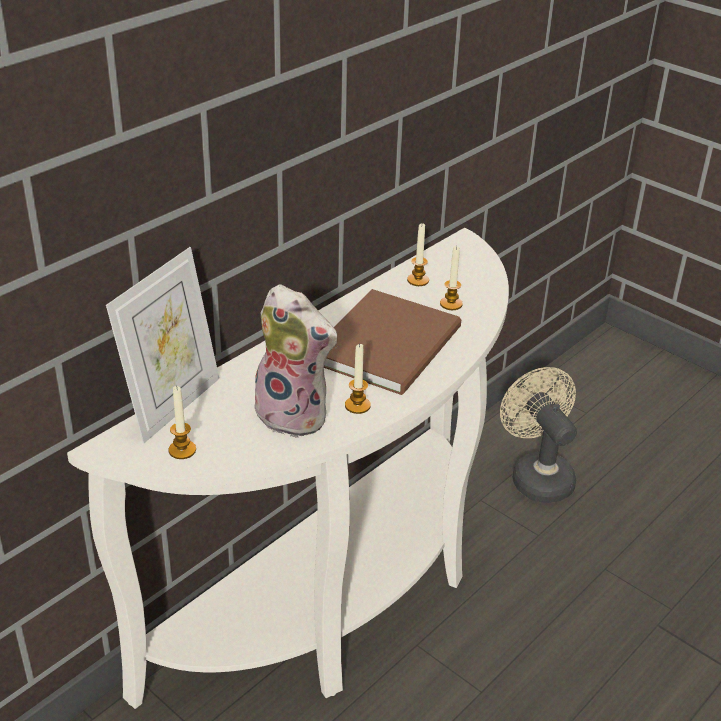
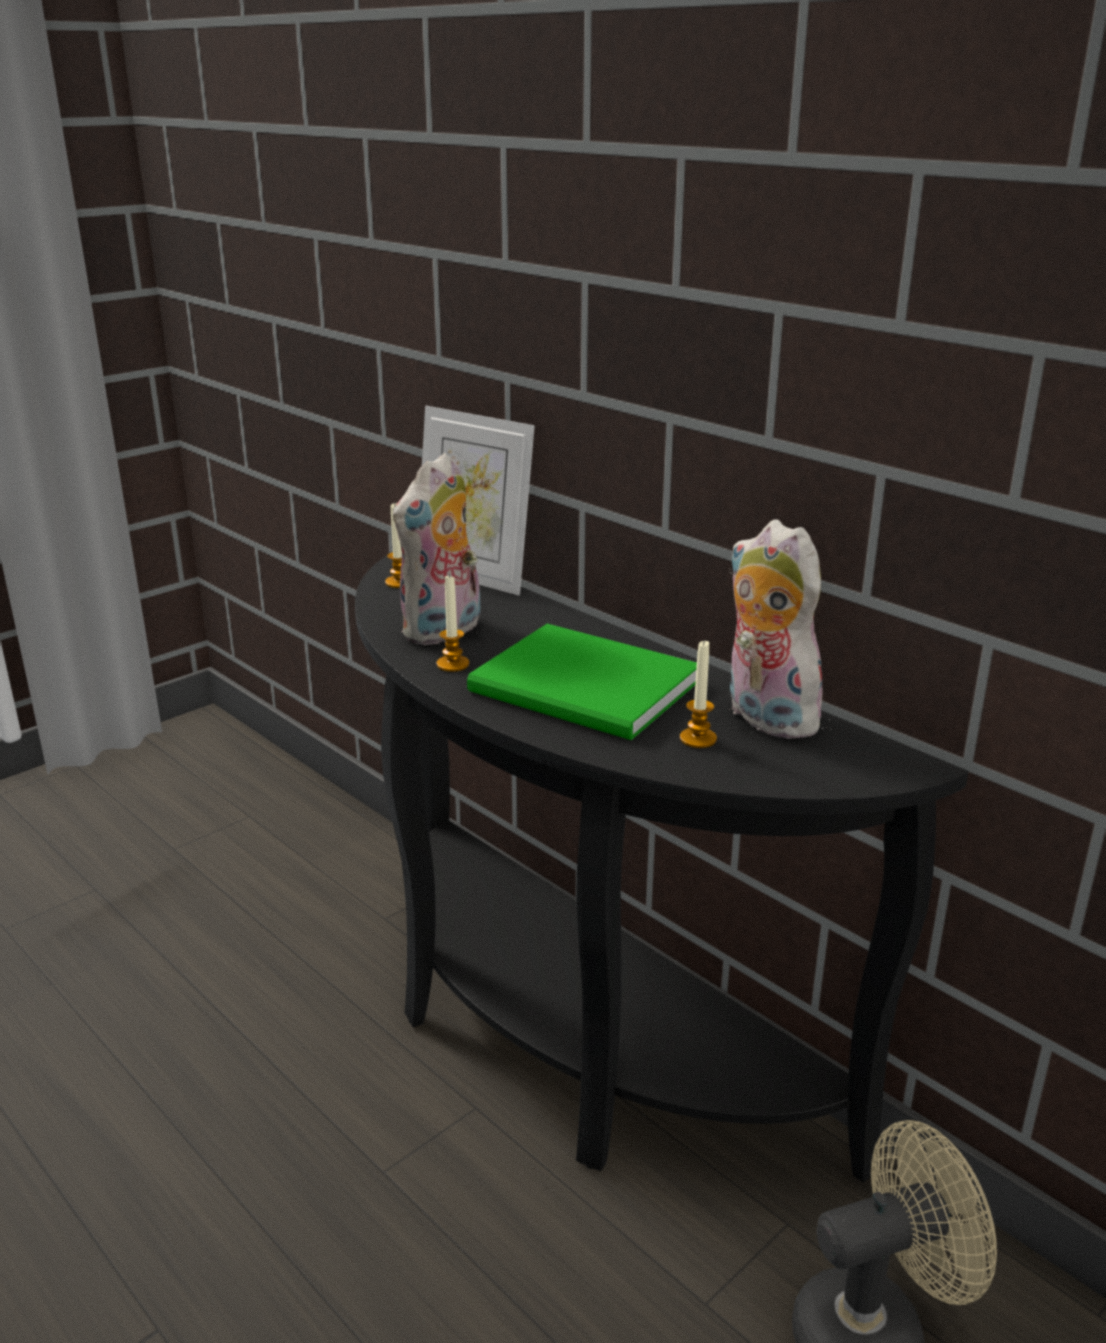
camera: 95 degrees right, 10 degrees down
(343, 598) = (564, 1036): white console table -> black console table
(392, 344) = (587, 690): brown book -> green book
(418, 280) = (763, 717): candle -> plush toy

